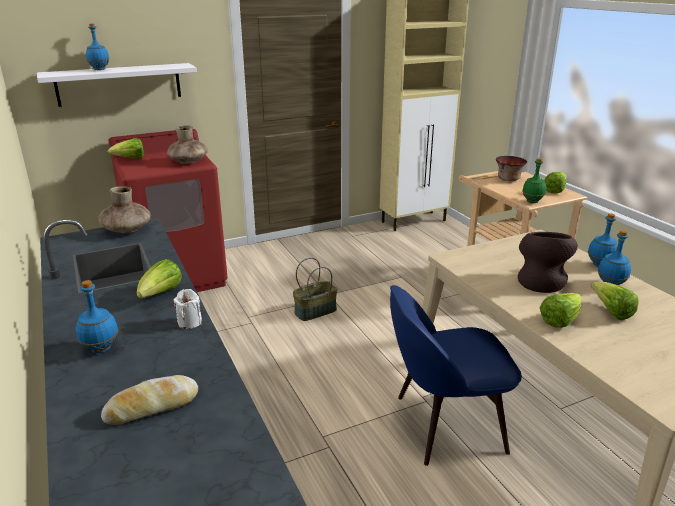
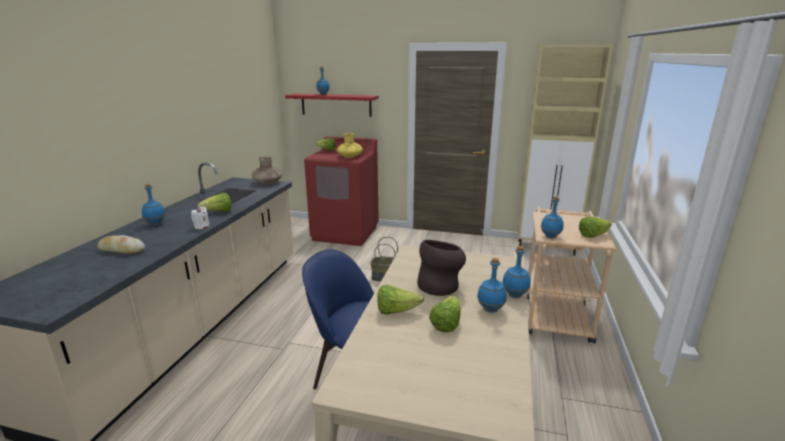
camera: 40 degrees right, 5 degrees down
(119, 84) = (336, 105): white shelf -> red shelf
(188, 161) = (349, 157): brown vase -> yellow vase
(508, 179) = (567, 218): bowl -> none
(532, 202) = (550, 237): green bottle -> blue bottle

